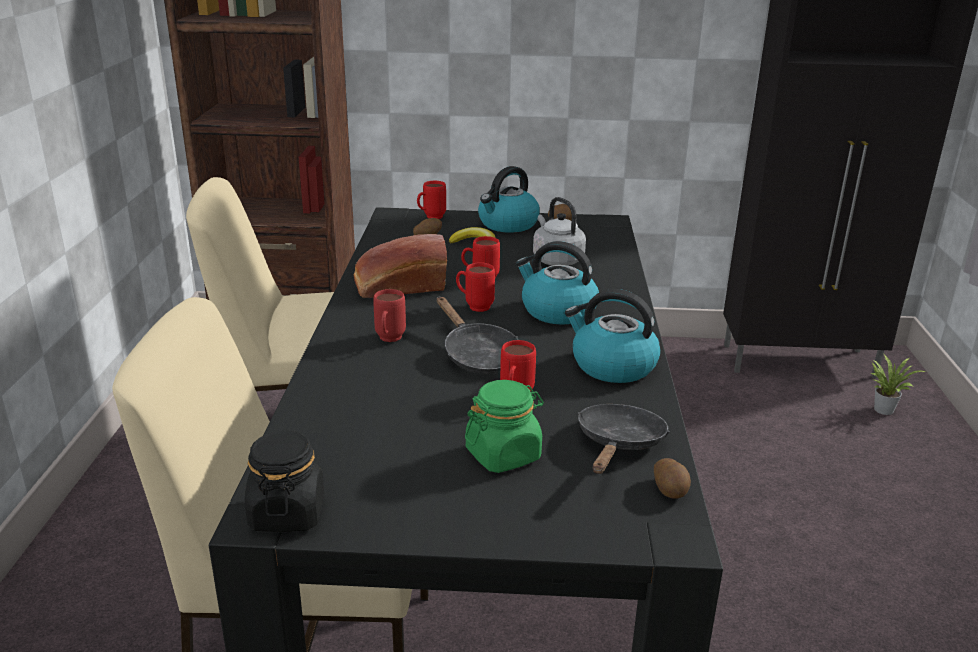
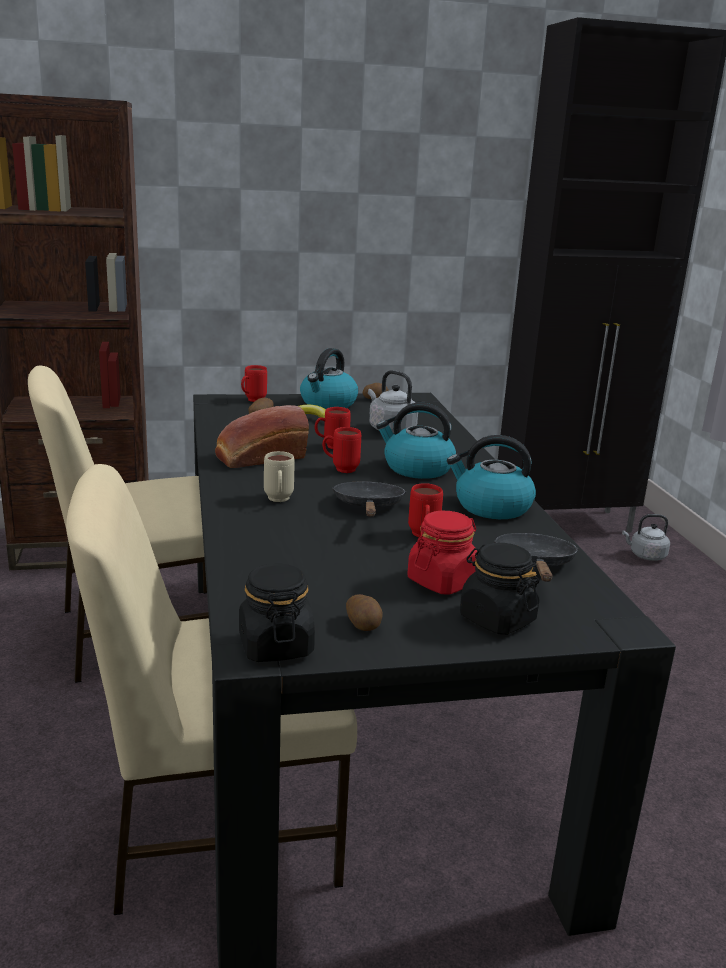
camera: 15 degrees left, 5 degrees down
(389, 340) = (278, 501): red mug -> beige mug
(477, 355) = (369, 507): black frying pan -> black frying pan turned 135 degrees counterclockwise
(503, 454) = (442, 581): green jar -> red jar
(535, 508) = (496, 619): none -> black jar
(671, 490) = (599, 594): potato -> potato (364, 624)
(883, 408) = (645, 556): potted plant -> grey kettle

